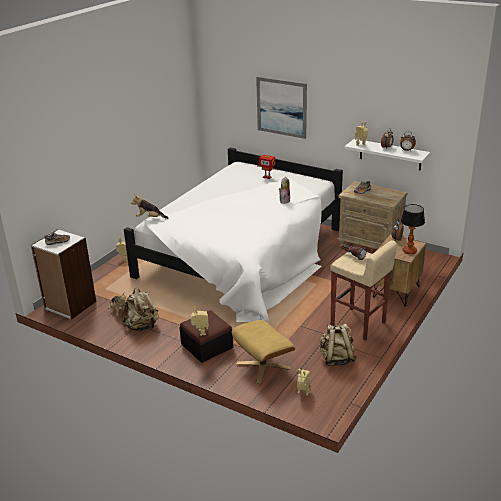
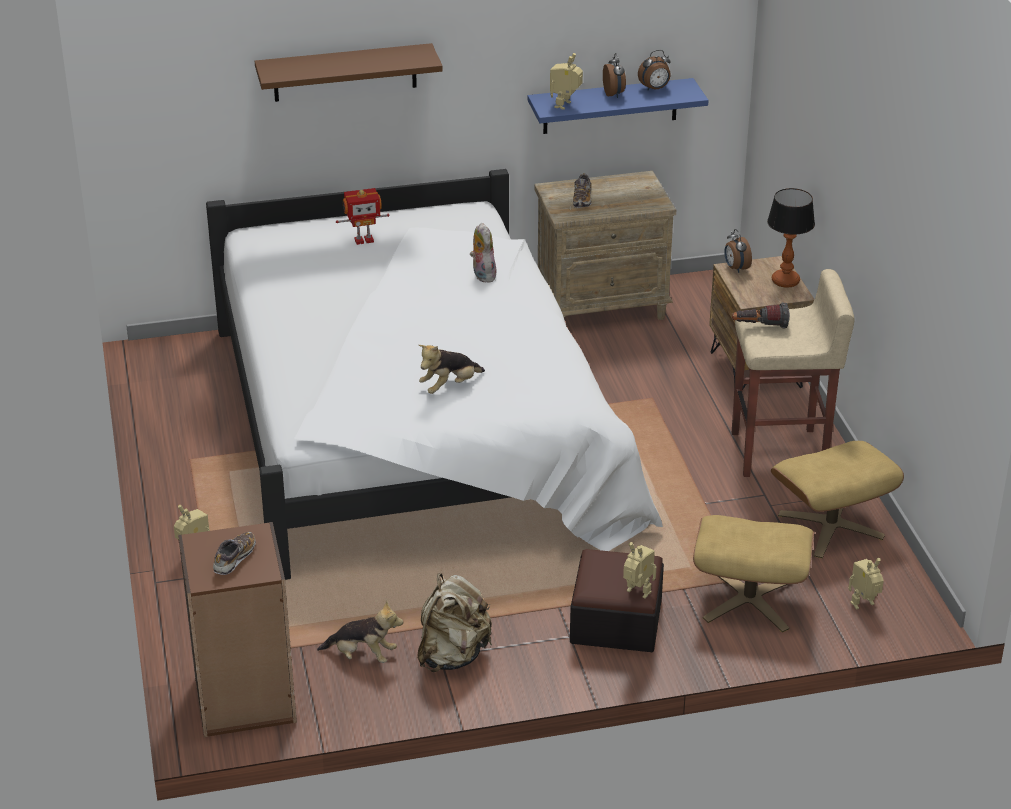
camera: 45 degrees left, 5 degrees up
(70, 305) = (245, 700): white bookcase -> brown bookcase
(150, 218) = (297, 424): plush toy -> plush toy (449, 386)
(281, 107) = (345, 72): picture -> brown shelf
(336, 359) = (831, 526): beige backpack -> beige ottoman
(390, 154) = (610, 106): white shelf -> blue shelf

